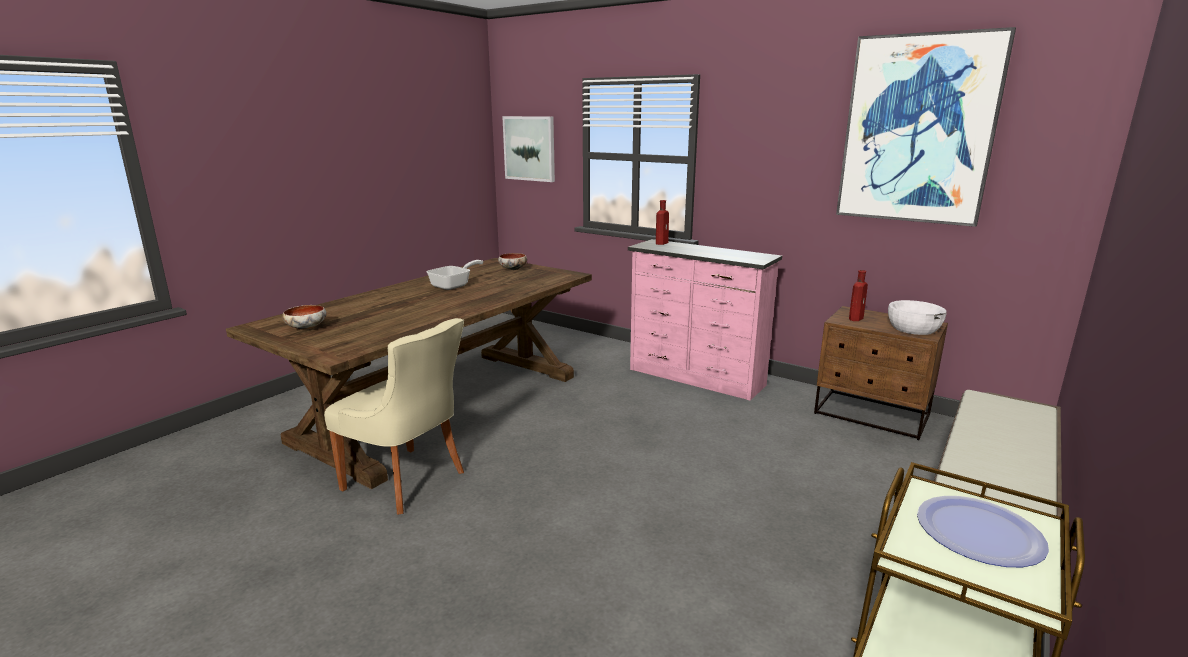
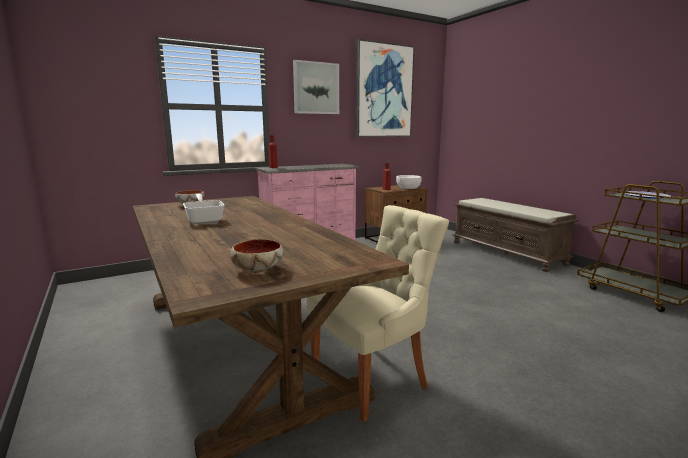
camera: 65 degrees left, 5 degrees down
(529, 148) = (87, 99): picture -> picture (316, 88)

